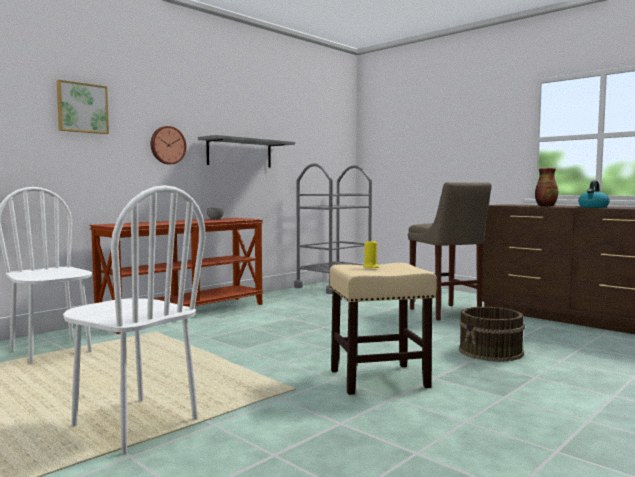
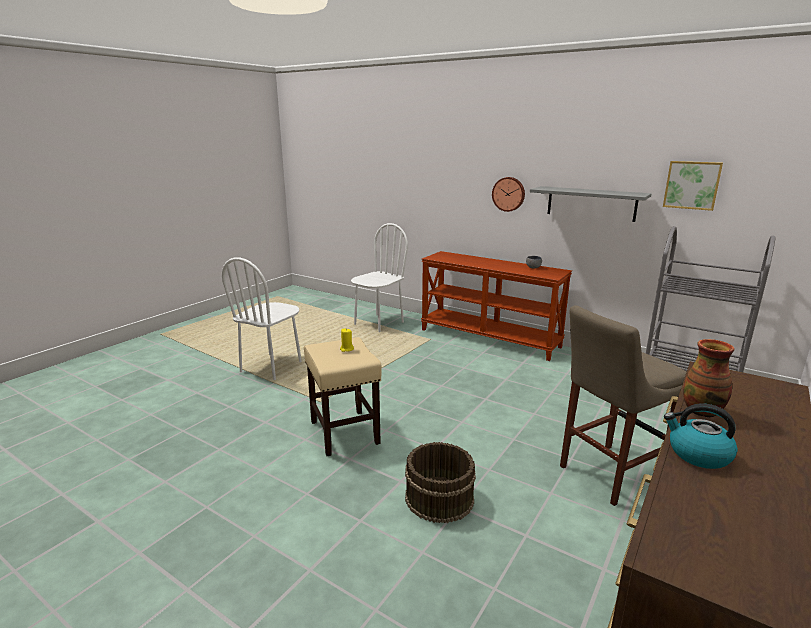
camera: 80 degrees right, 15 degrees up
(82, 108) = (444, 165): picture -> picture (692, 185)

